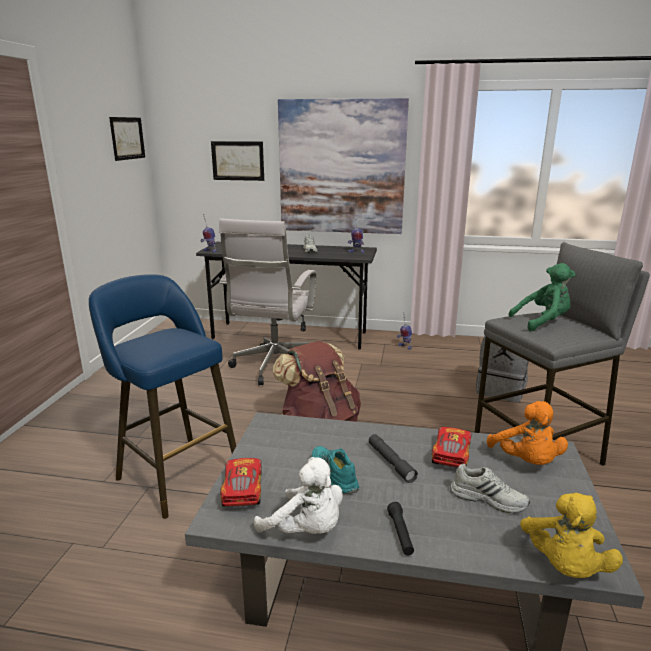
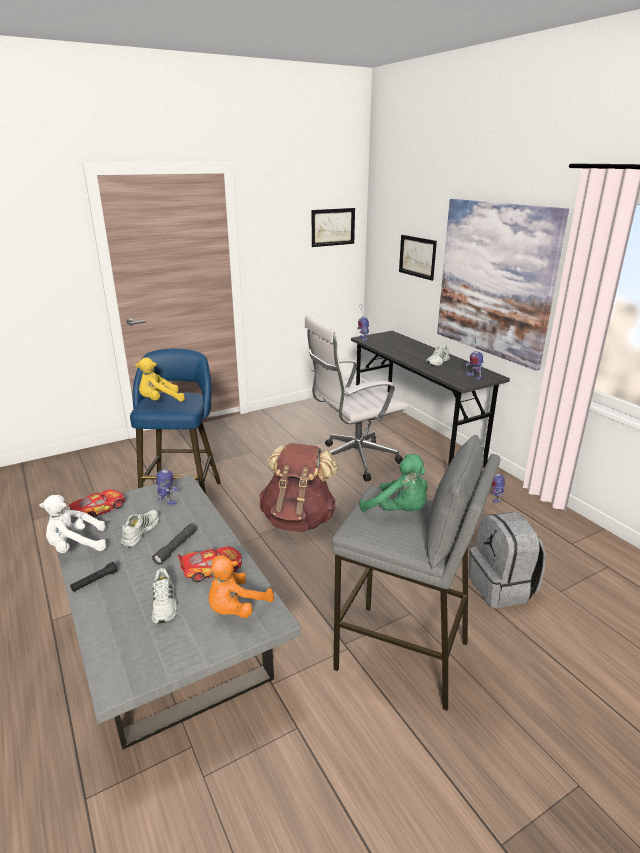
camera: 50 degrees right, 5 degrees up
(291, 440) = (168, 500): none -> toy robot
(306, 530) = (75, 546): white plush toy -> white plush toy turned 75 degrees clockwise
(332, 475) = (140, 531): turquoise shoe -> white shoe
(564, 566) = (105, 664): yellow plush toy -> yellow plush toy (159, 401)

